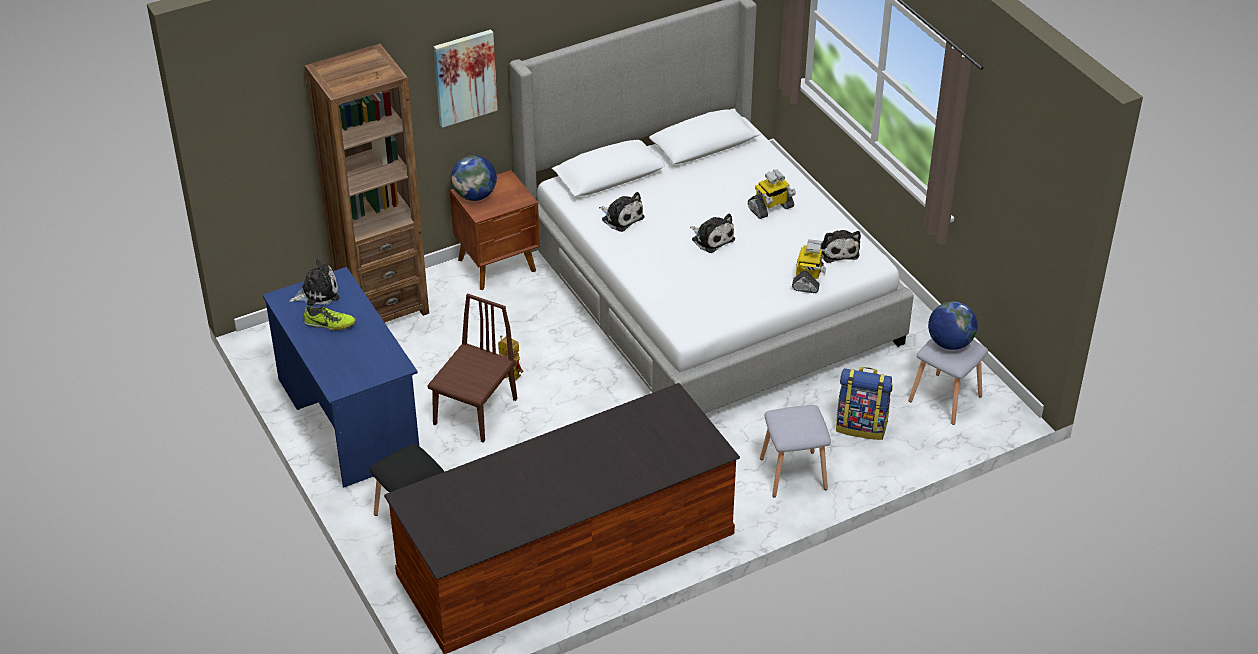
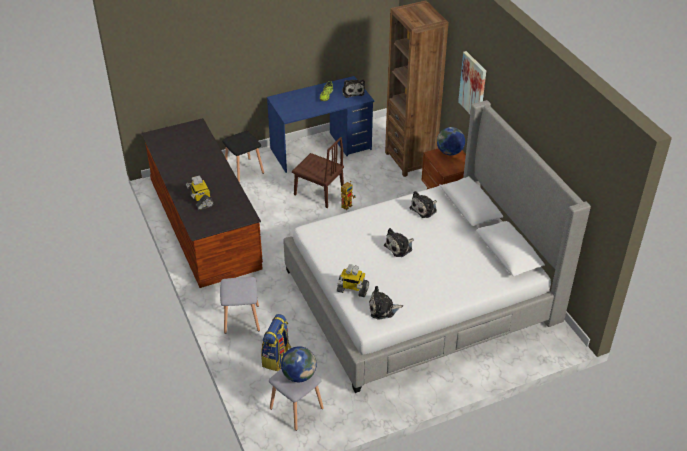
camera: 95 degrees right, 0 degrees up
(771, 208) = (433, 279): toy robot -> toy robot (201, 200)

